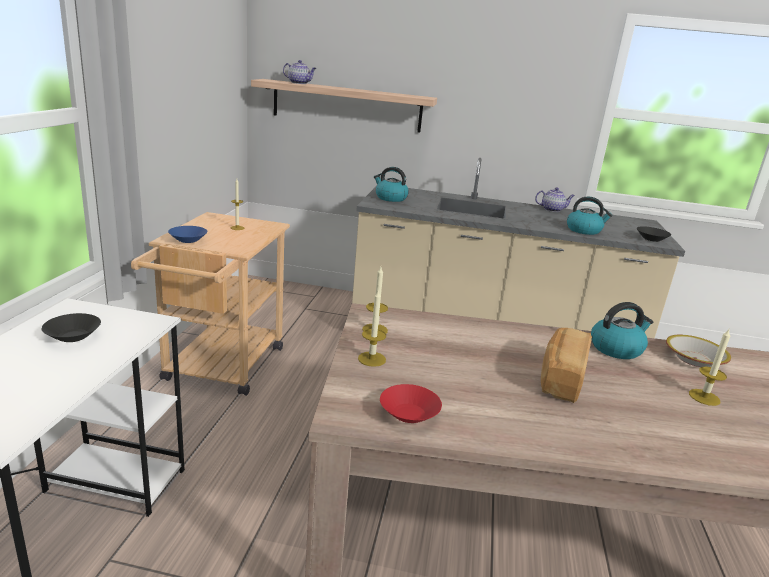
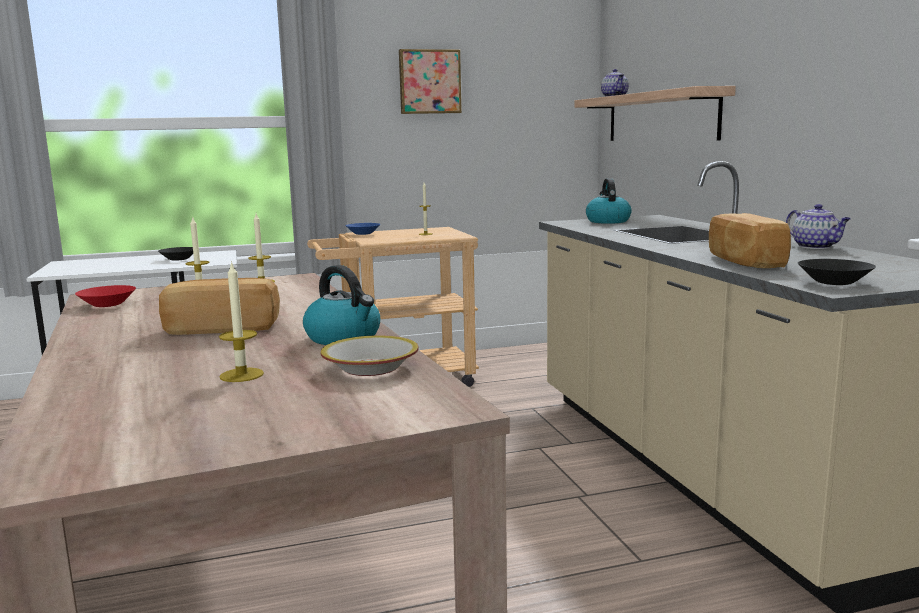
camera: 65 degrees right, 10 degrees down
(168, 61) = (429, 82): none -> picture
(584, 230) = (743, 261): kettle -> bread

